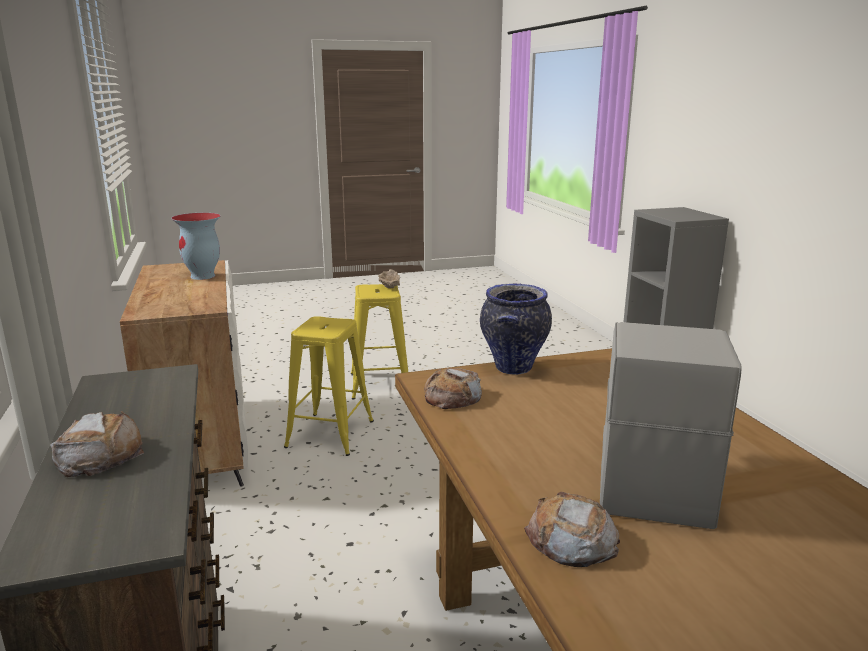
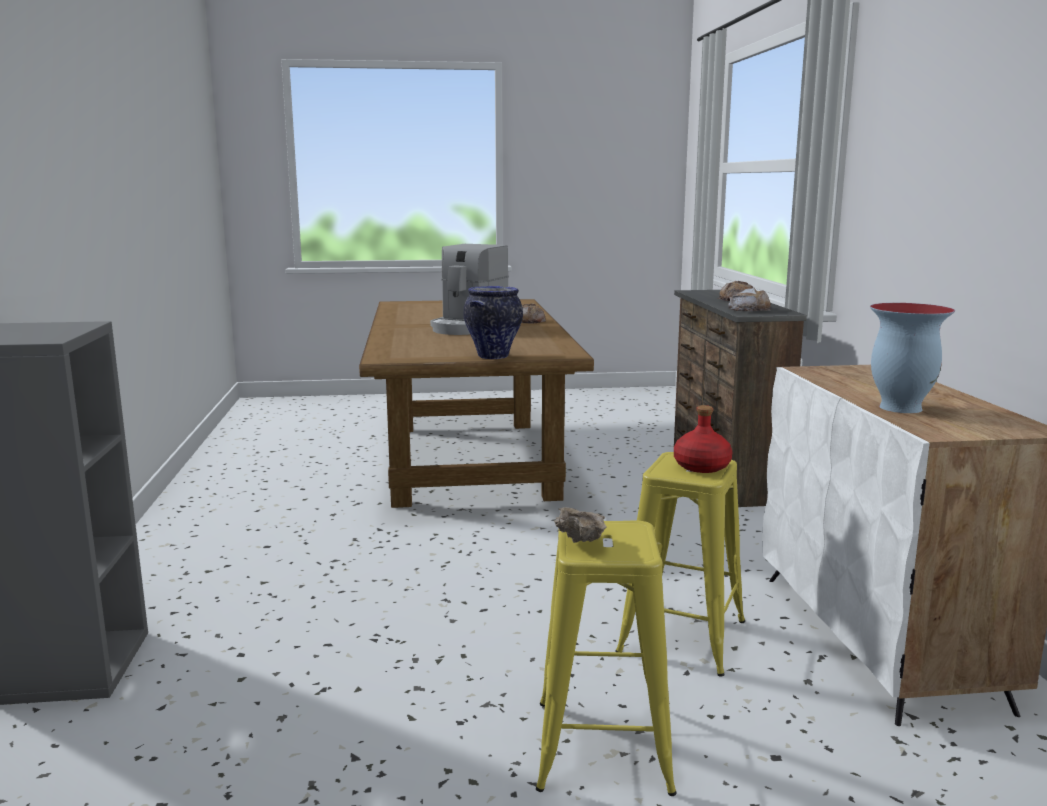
camera: 170 degrees left, 5 degrees down
(317, 325) = (702, 467): none -> red bottle
(452, 396) = (553, 348): bread -> bread (749, 309)

